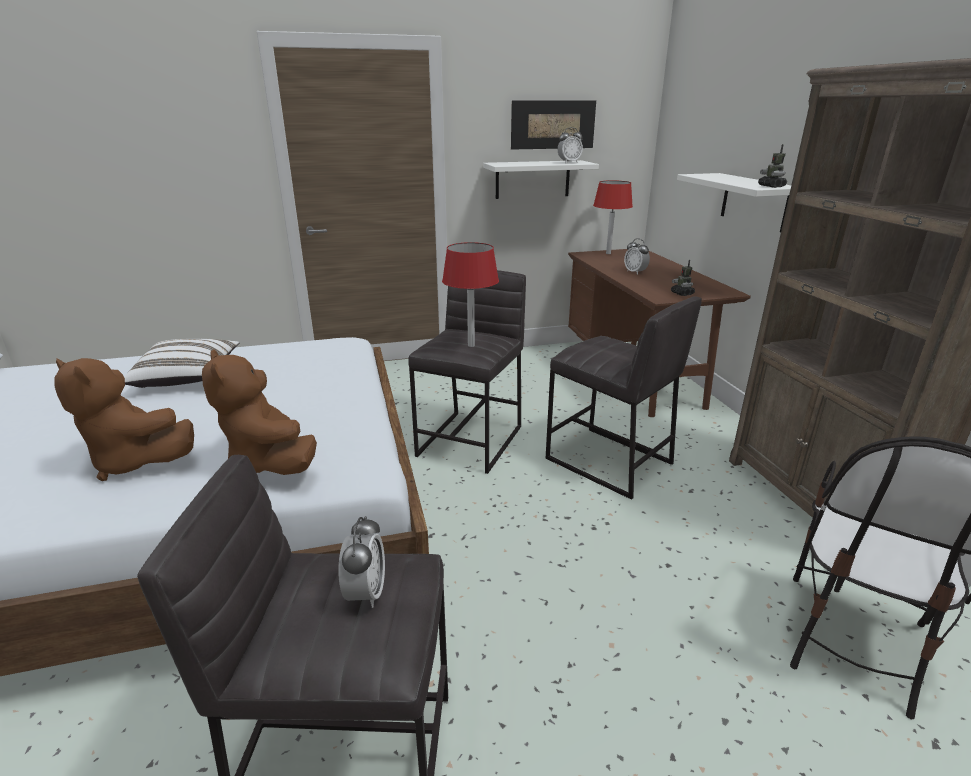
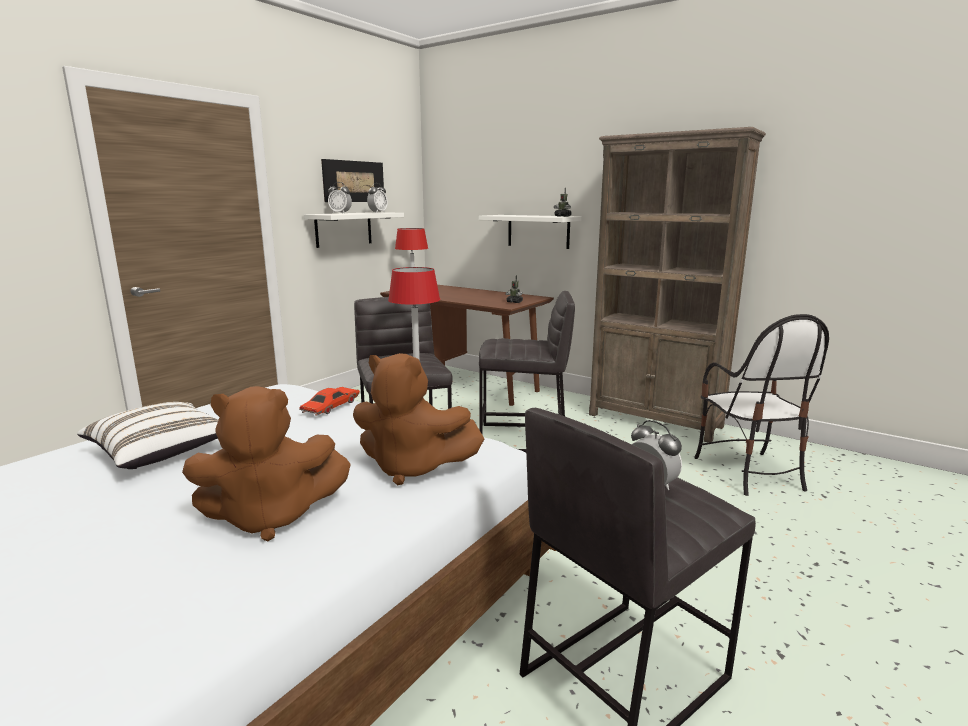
camera: 40 degrees left, 10 degrees down
(336, 374) = (330, 407): none -> red toy car
(635, 272) = (458, 296): alarm clock -> alarm clock (340, 213)

